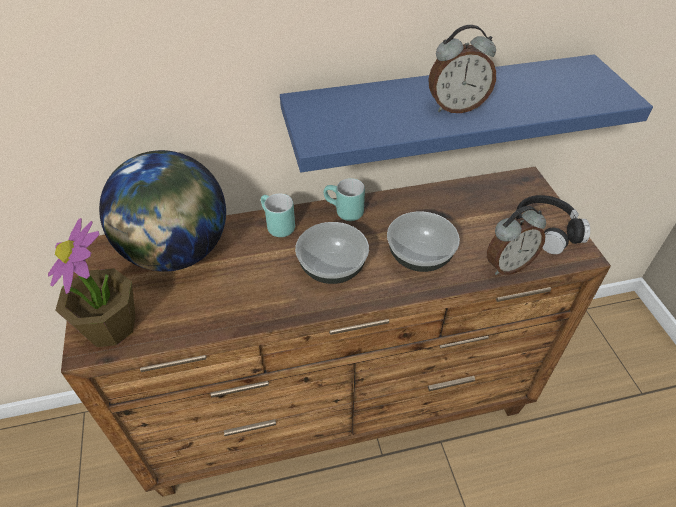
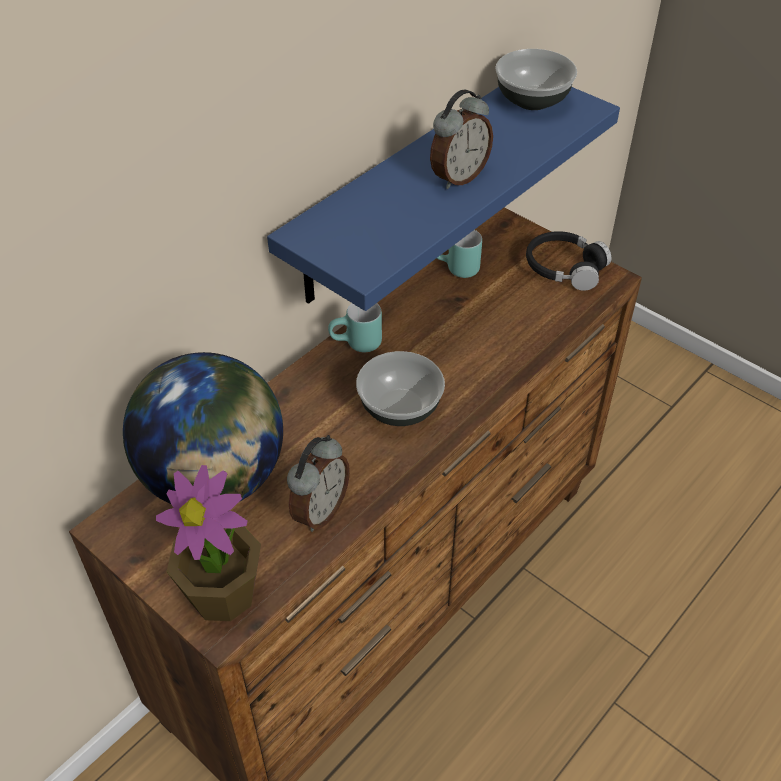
camera: 35 degrees left, 0 degrees up
(275, 226) = (298, 395): turquoise mug -> turquoise mug (455, 269)
(420, 256) = (474, 352): bowl -> bowl (532, 100)
(507, 265) = (558, 320): alarm clock -> alarm clock (319, 511)

